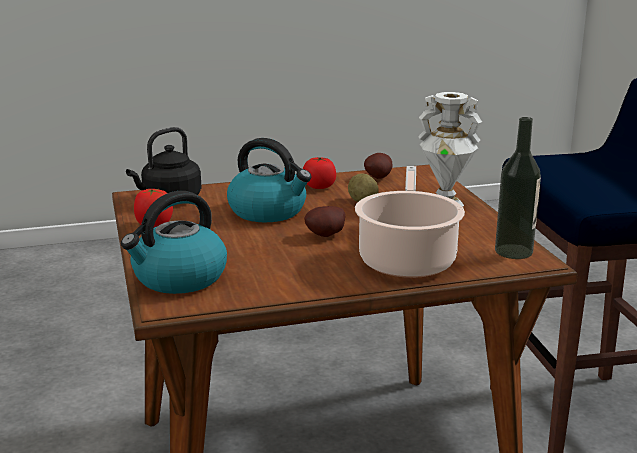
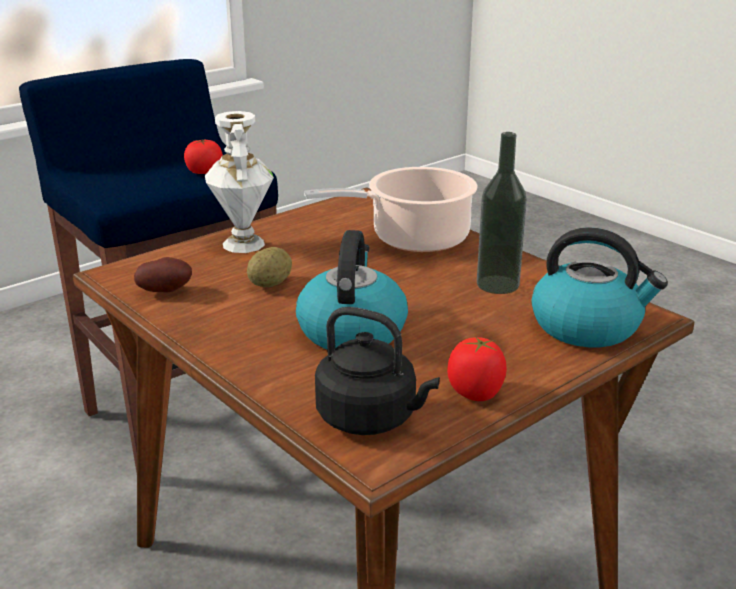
camera: 115 degrees left, 5 degrees up
(319, 186) = (229, 321): tomato -> tomato (204, 172)
(327, 236) = (395, 281): potato -> none
(513, 251) = (352, 205): bottle -> bottle (497, 284)

